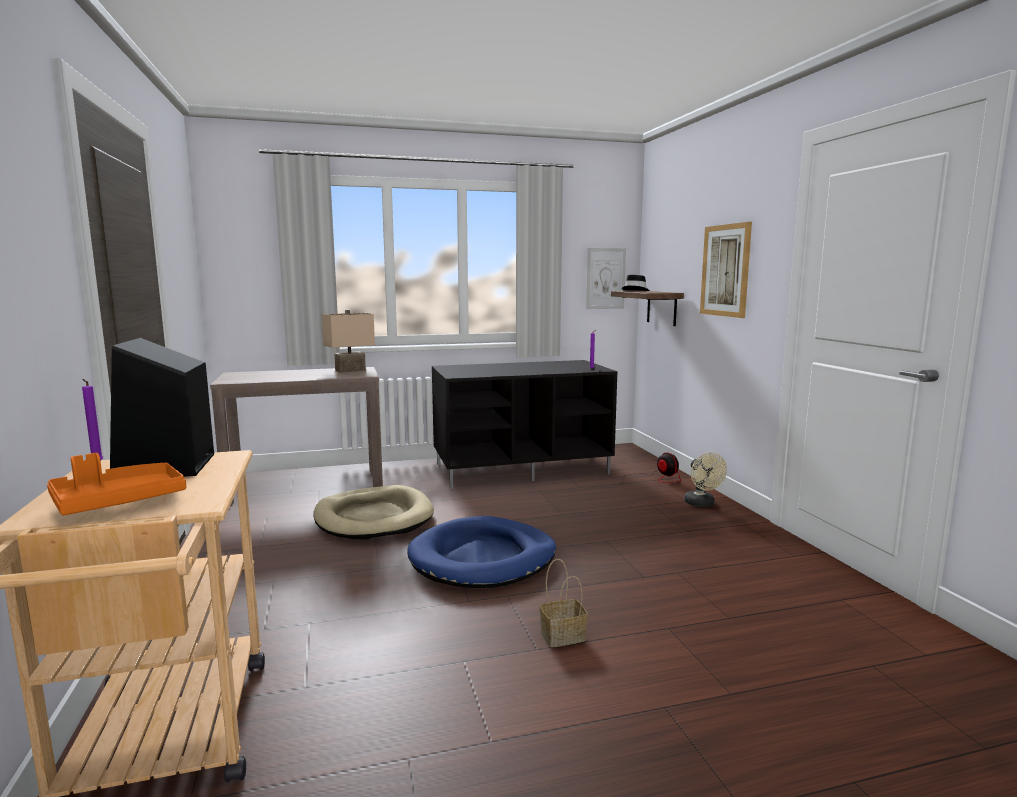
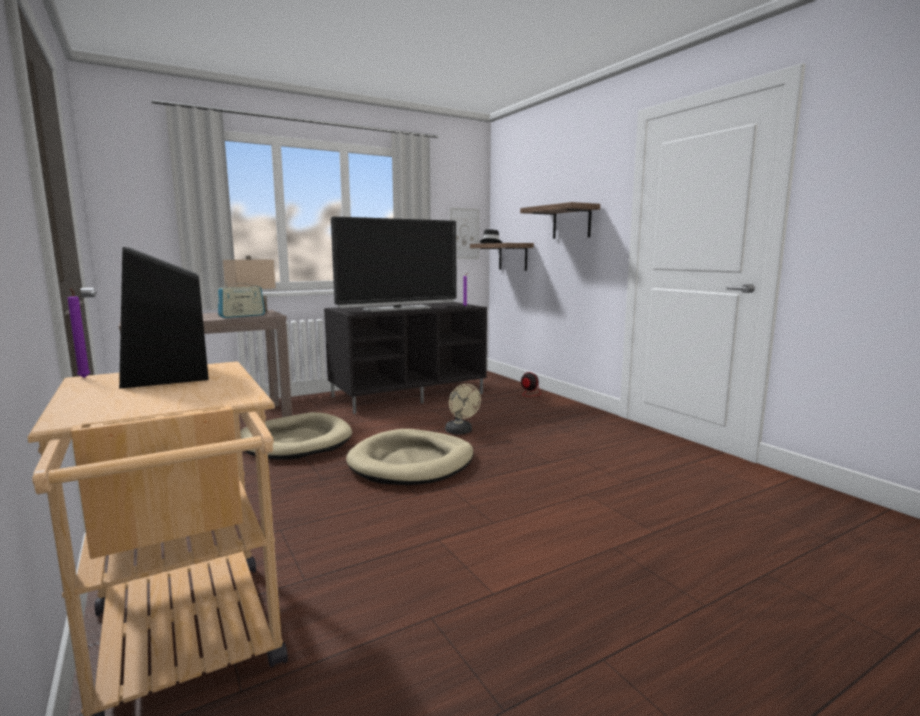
camera: 15 degrees left, 0 degrees up
(118, 502) = (153, 400): orange tray -> none
(335, 375) = (242, 316): none -> radio
(483, 558) = (412, 462): blue dog bed -> beige dog bed
(509, 370) = (397, 309): none -> television
(561, 637) = (508, 511): basket -> none
(702, 504) = (564, 409): beige fan -> beige fan (461, 432)
(725, 270) = (571, 222): picture -> shelf

